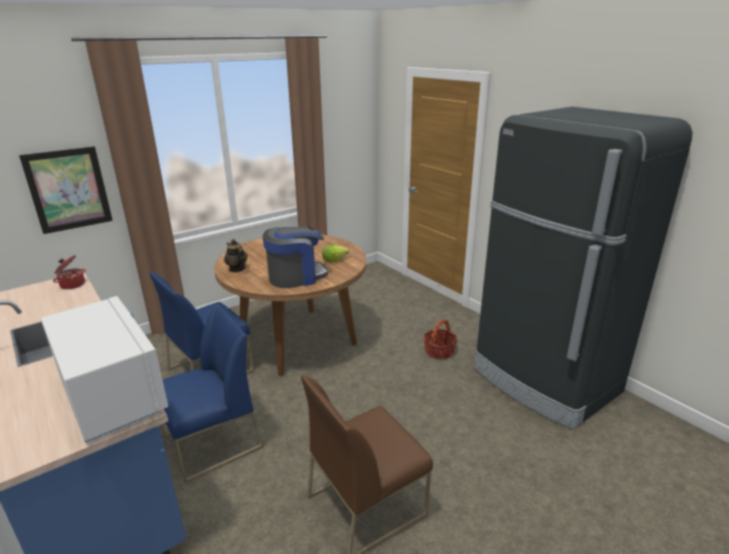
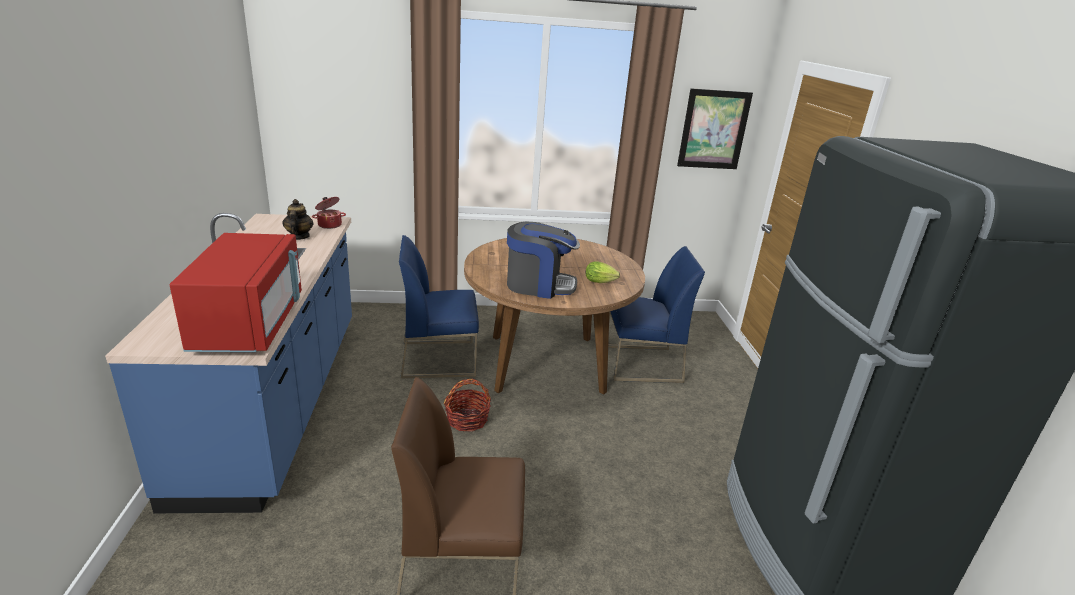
camera: 30 degrees right, 0 degrees up
(68, 189) = (370, 135): picture -> picture (713, 129)
(113, 394) = (250, 324): white microwave -> red microwave
(212, 442) = (381, 426): blue chair -> blue chair (641, 364)
(237, 269) = (491, 258): teapot -> teapot (299, 237)
(439, 351) = (698, 443): basket -> basket (467, 420)

